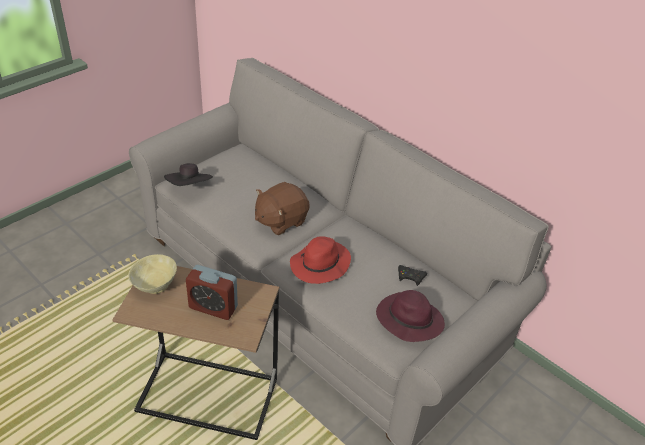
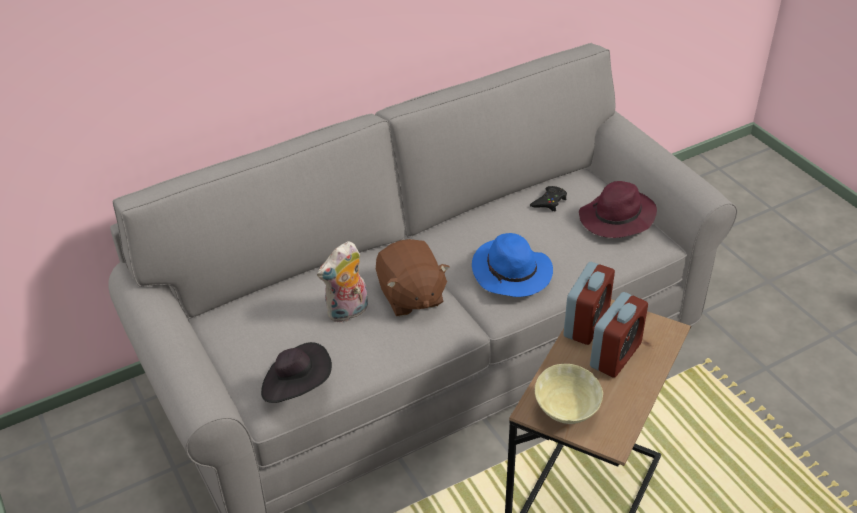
camera: 70 degrees left, 0 degrees up
(242, 289) = (586, 324): none -> alarm clock
(255, 195) = (348, 312): none -> plush toy
(320, 265) = (512, 272): red hat -> blue hat

